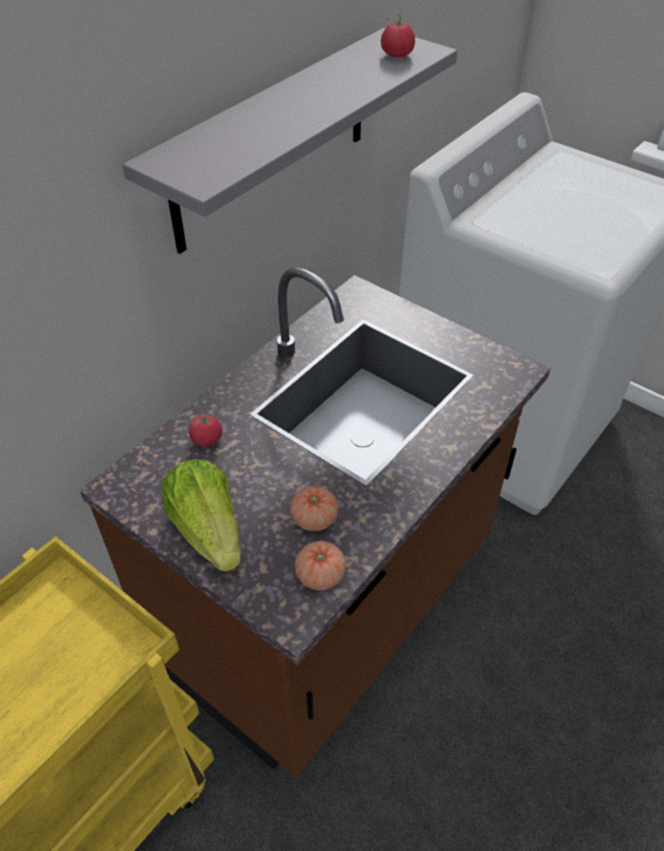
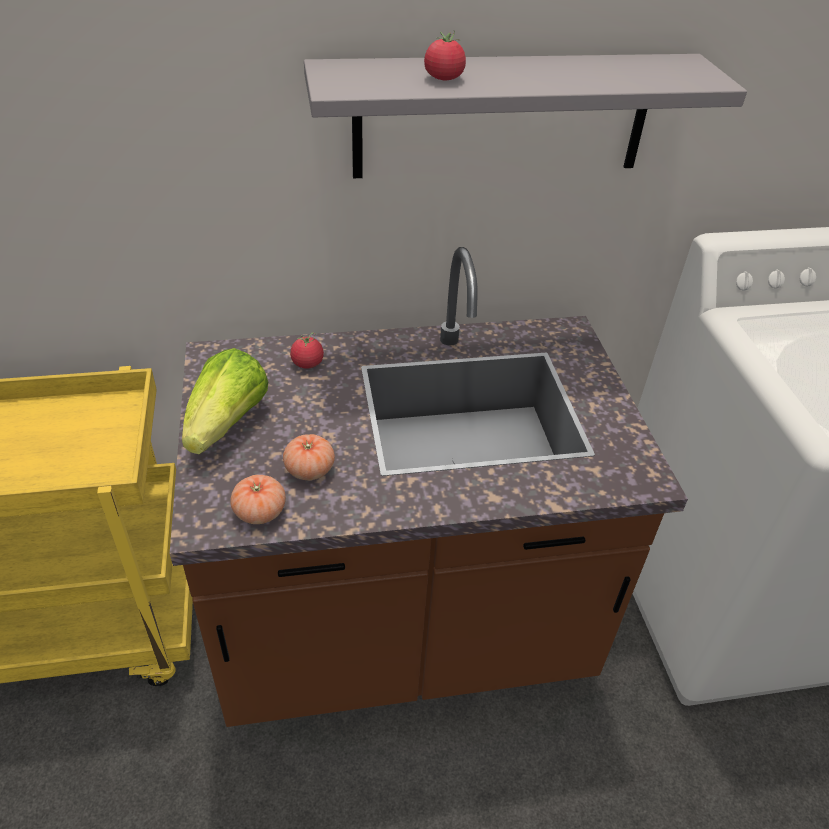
camera: 40 degrees right, 5 degrees down
(397, 55) = (671, 74): tomato -> tomato (443, 78)

